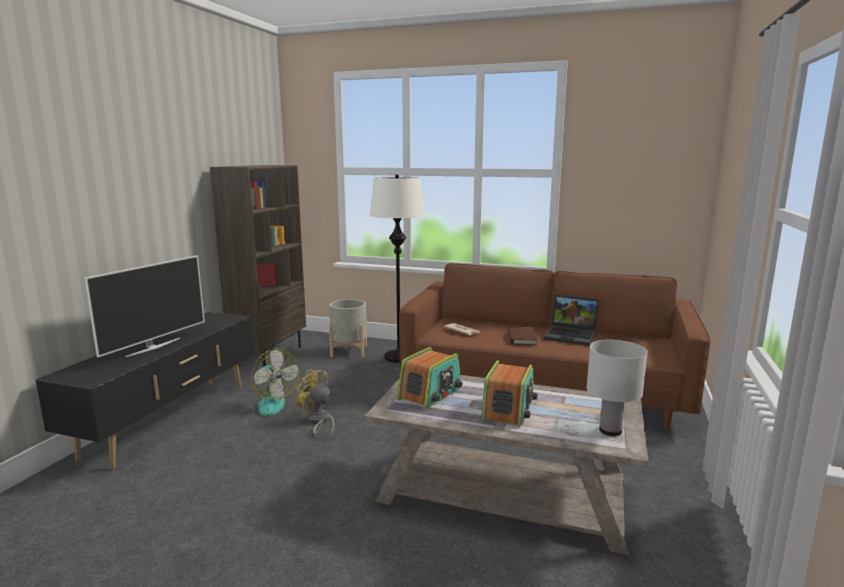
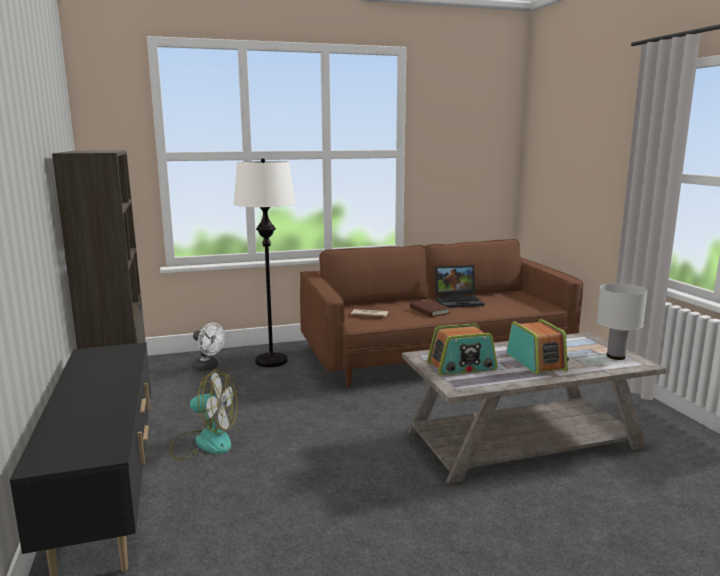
camera: 35 degrees left, 0 degrees up
(153, 347) = (98, 400): television -> none
(318, 421) = (288, 440): yellow fan -> none
(349, 351) = (208, 367): grey planter -> white fan
(431, 394) = (462, 366): radio -> radio turned 75 degrees clockwise

